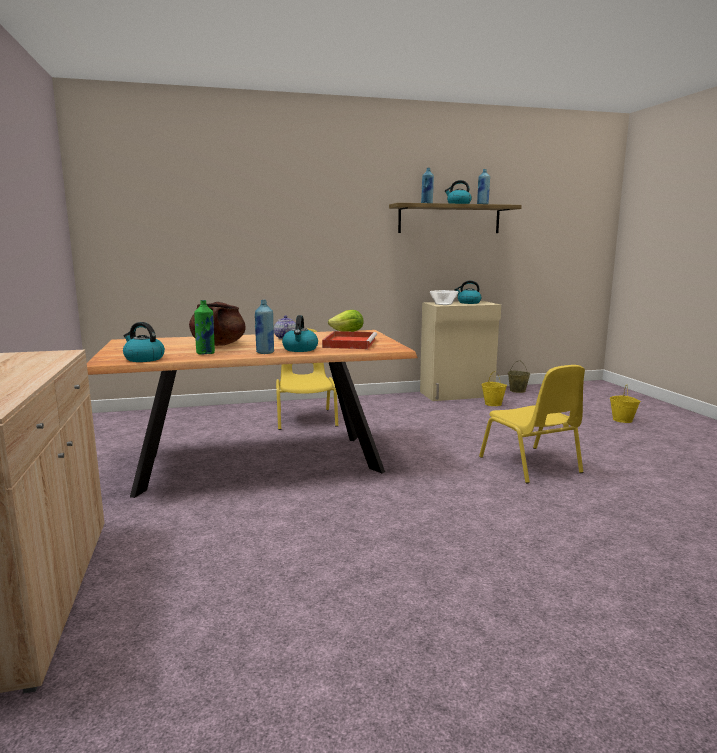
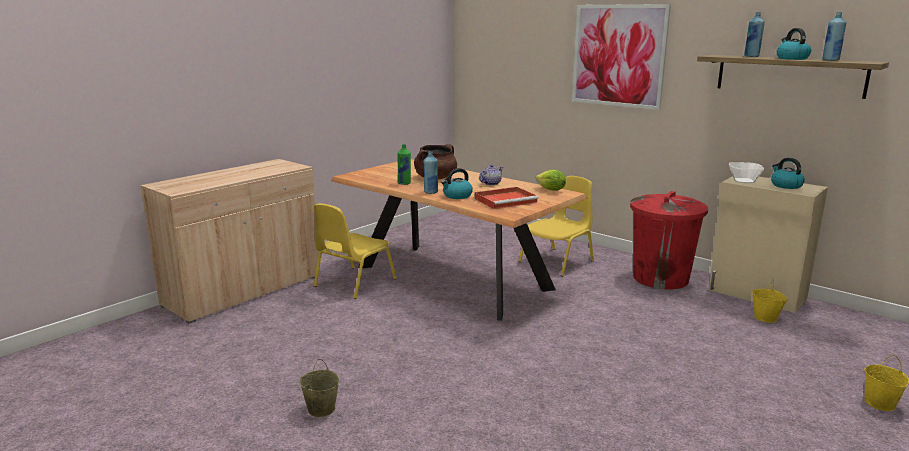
camera: 55 degrees right, 5 degrees up
(143, 359) = (368, 178): kettle -> none
(303, 208) = (618, 56): none -> picture
(394, 404) = (661, 278): none -> red trash can
(517, 391) = (849, 319): beige bucket -> beige bucket (321, 409)
(531, 465) = (616, 375): yellow chair -> yellow chair (353, 283)

